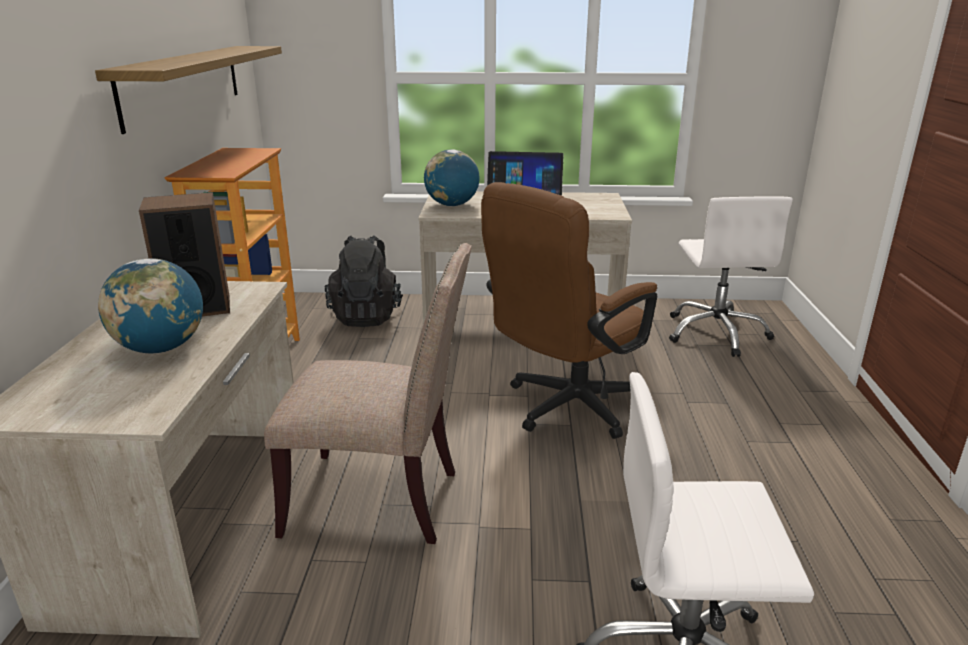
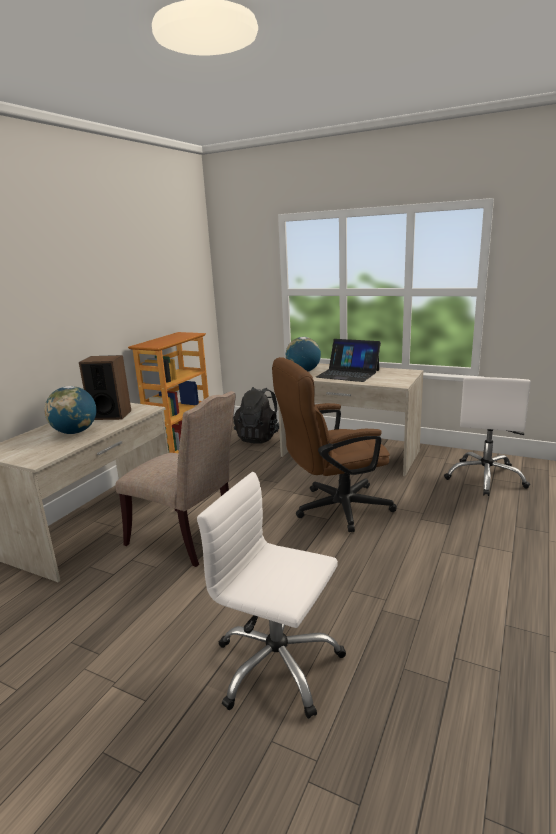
camera: 25 degrees right, 5 degrees down
(183, 83) = (150, 297): shelf -> none

